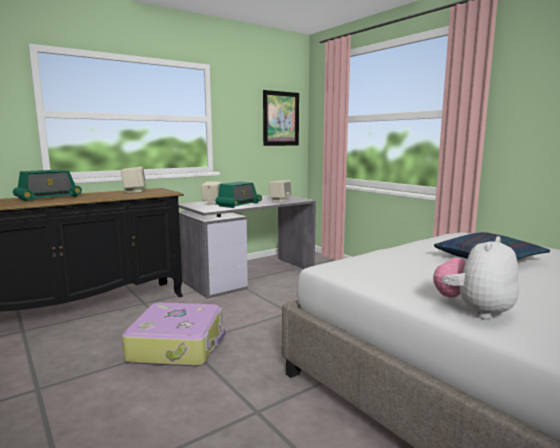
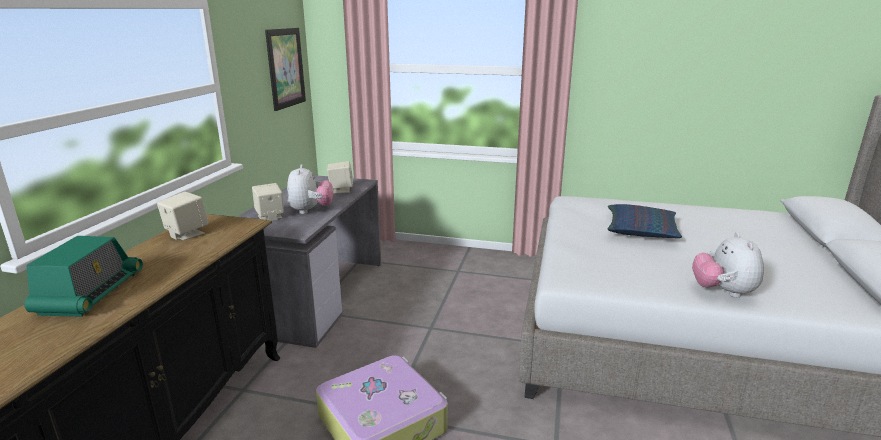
camera: 40 degrees left, 10 degrees up
(239, 204) = (310, 210): radio -> plush toy

